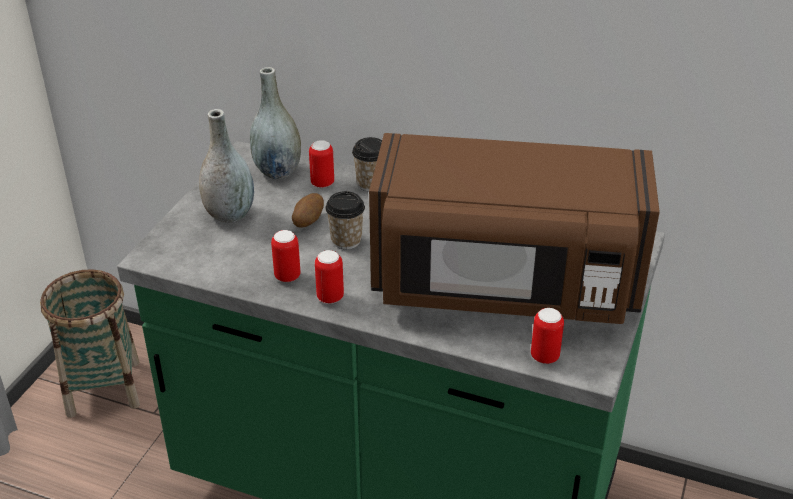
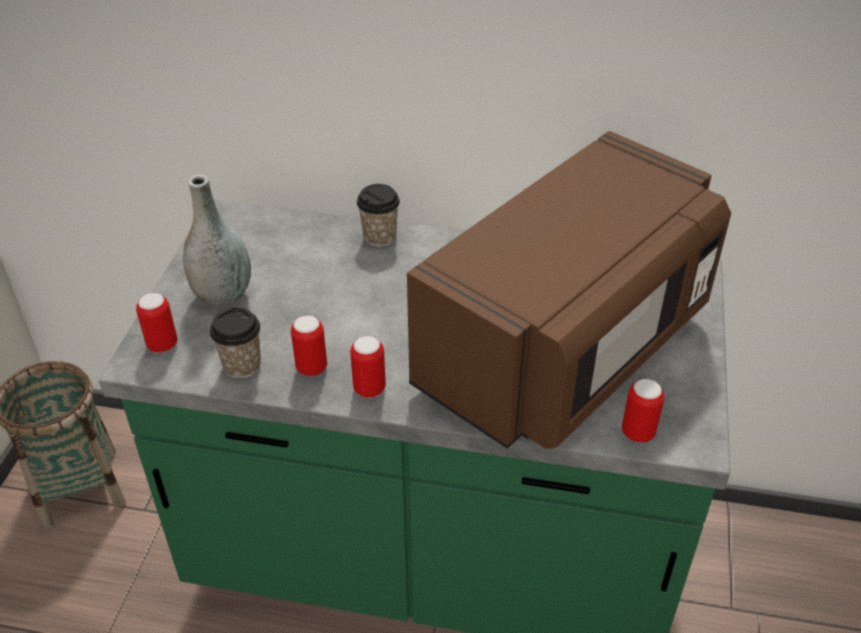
camera: 10 degrees left, 5 degrees up
(277, 171) = (267, 233): grey vase -> none
(308, 221) = (318, 293): potato -> none
(322, 183) = (323, 243): can -> can (162, 345)
(346, 240) = (369, 312): cup -> cup (242, 365)
(504, 286) = (566, 347): brown microwave -> brown microwave turned 45 degrees counterclockwise

